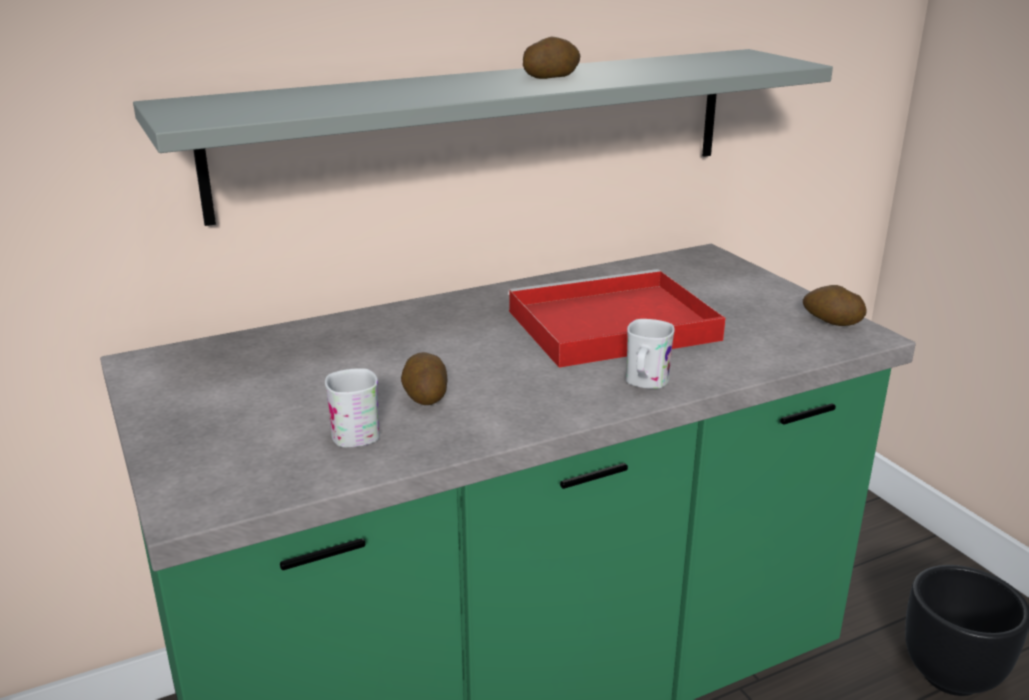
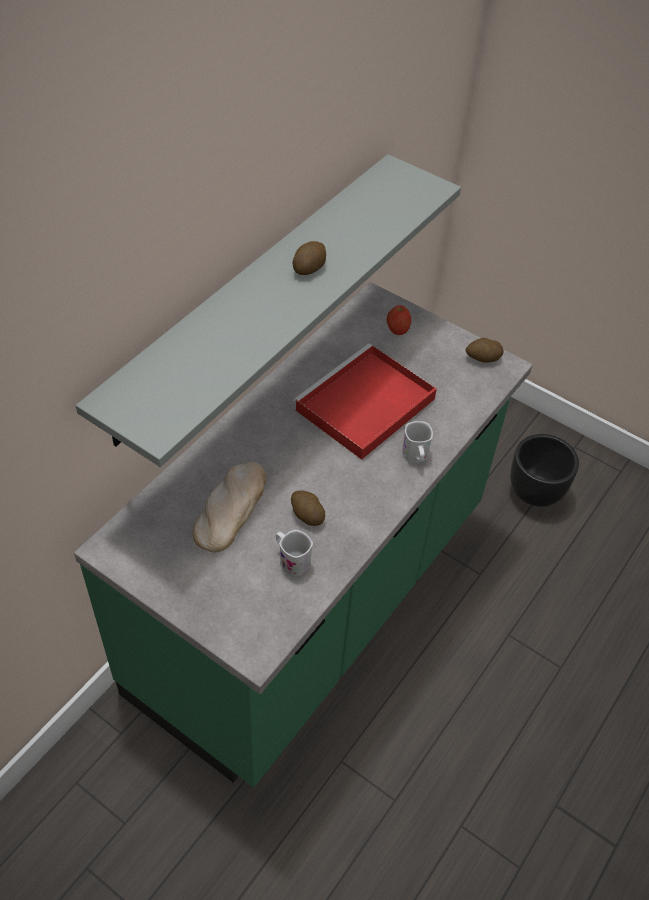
camera: 30 degrees left, 25 degrees up
(330, 367) = (231, 508): none -> bread
(716, 280) = (397, 330): none -> apple

